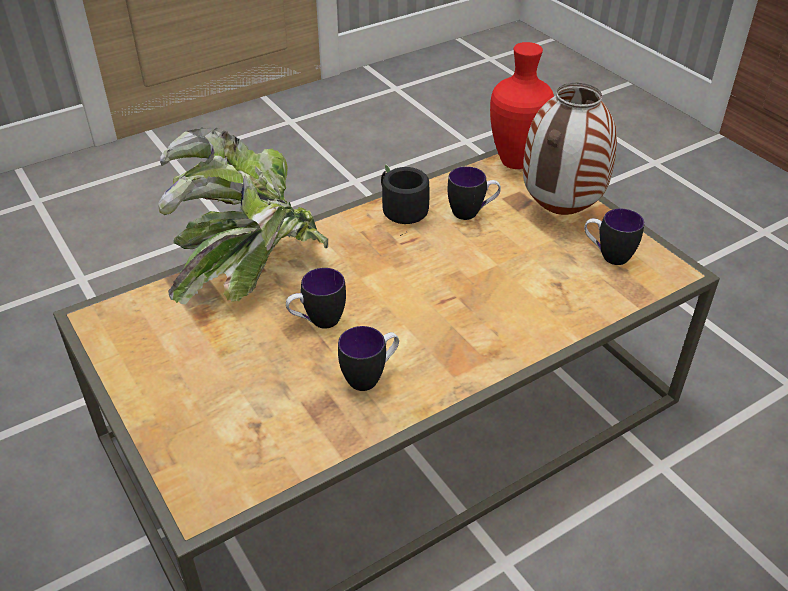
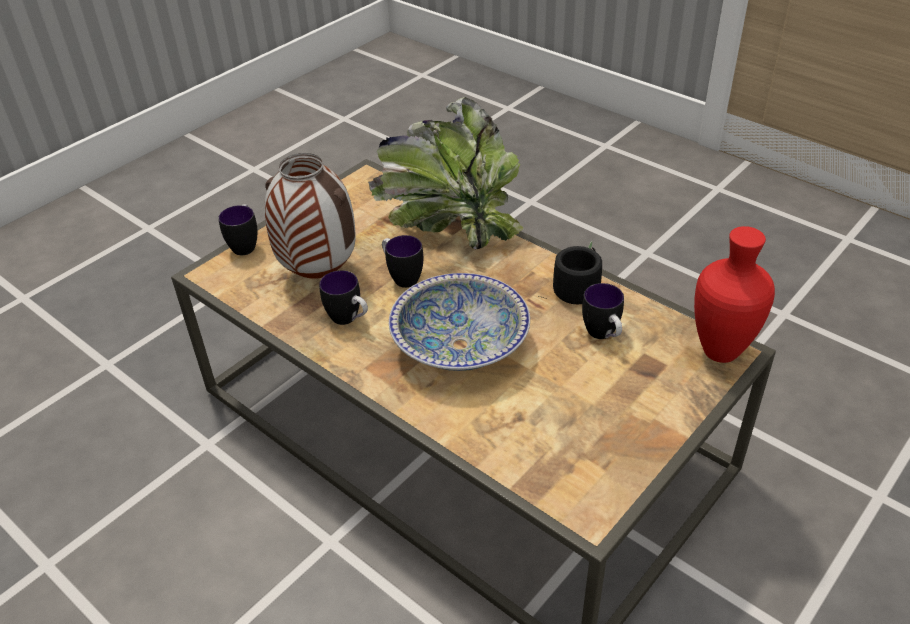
camera: 75 degrees right, 0 degrees up
(448, 301) = (459, 345): none -> bowl
(560, 213) = (645, 403): vase -> vase (317, 275)
(607, 255) = (587, 452): mug -> mug (245, 244)

